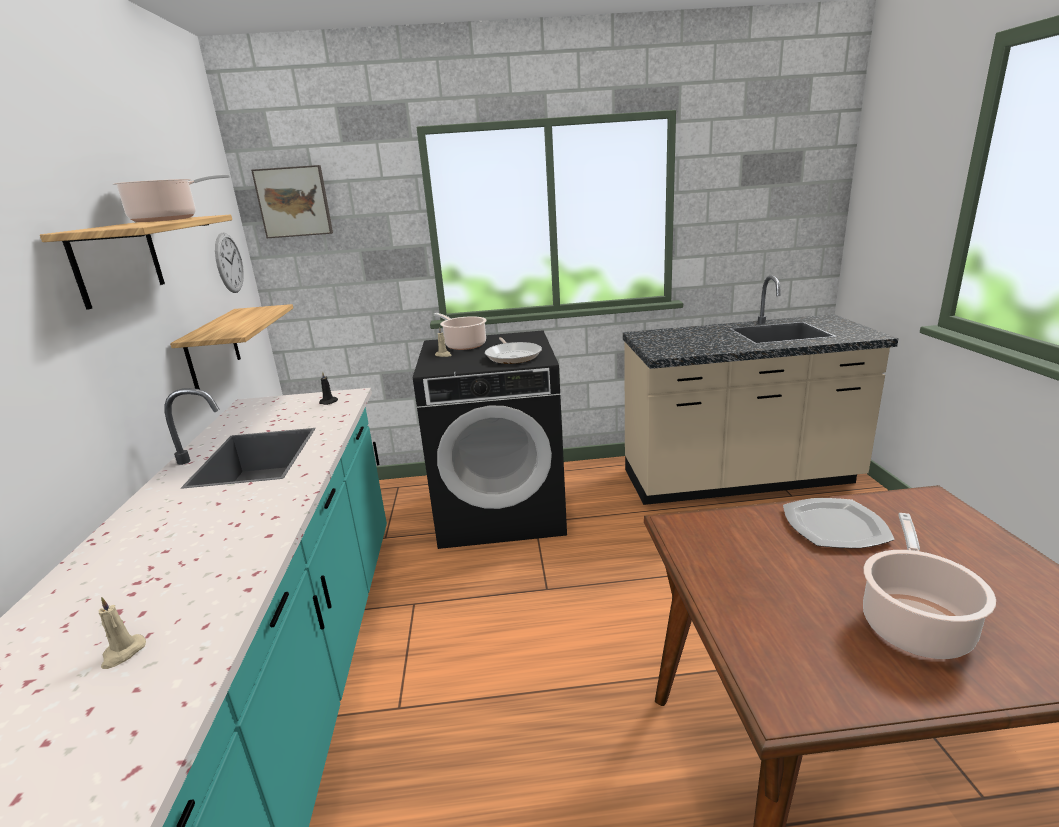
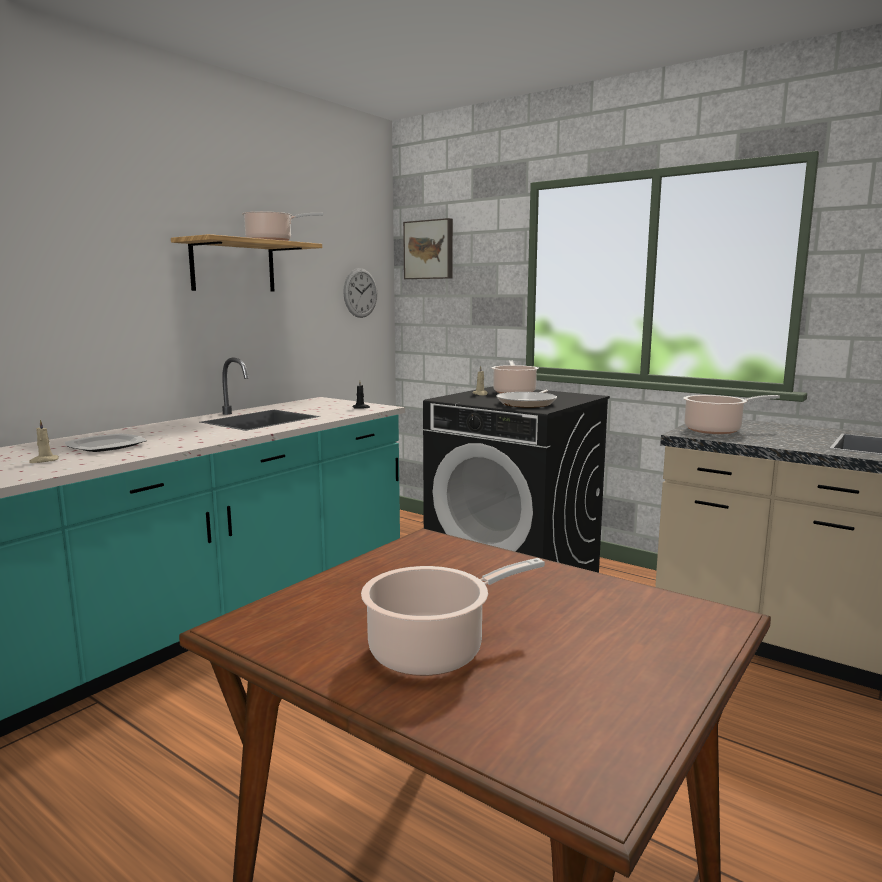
camera: 40 degrees right, 10 degrees down
(212, 349) = (312, 352): shelf -> none
(667, 345) = (716, 430): none -> cooking pot
(833, 526) = (549, 587): plate -> plate (106, 445)

